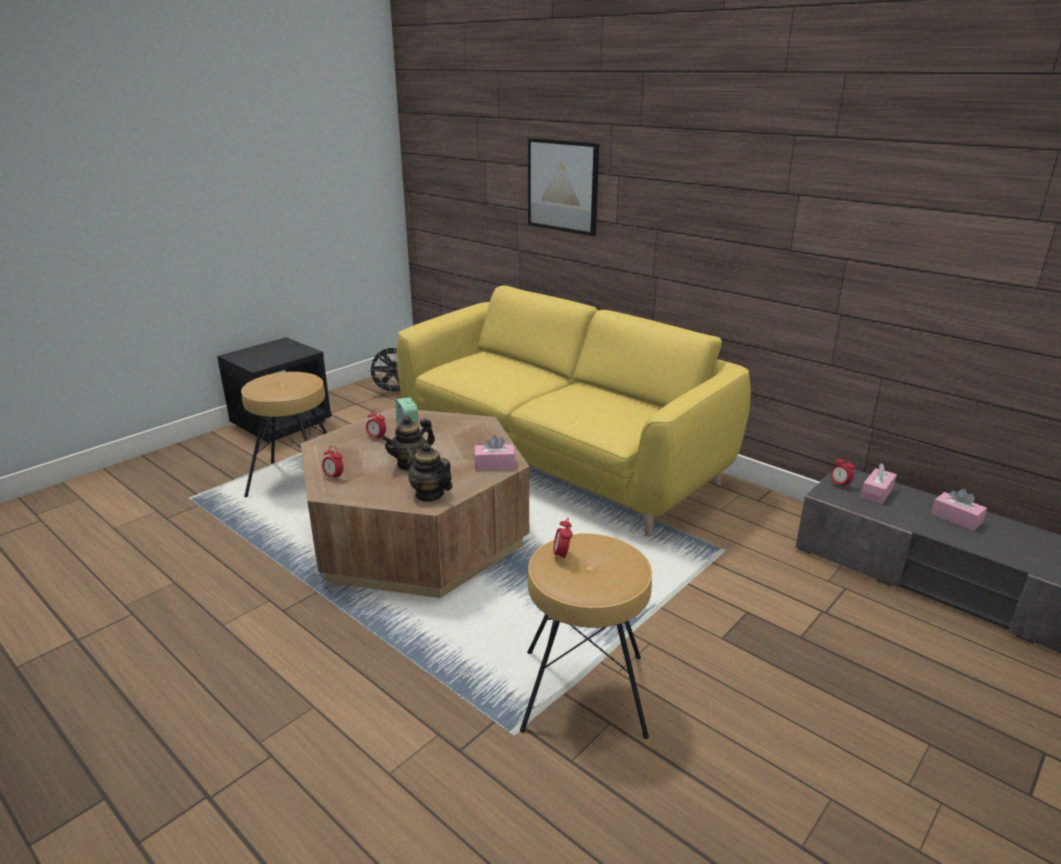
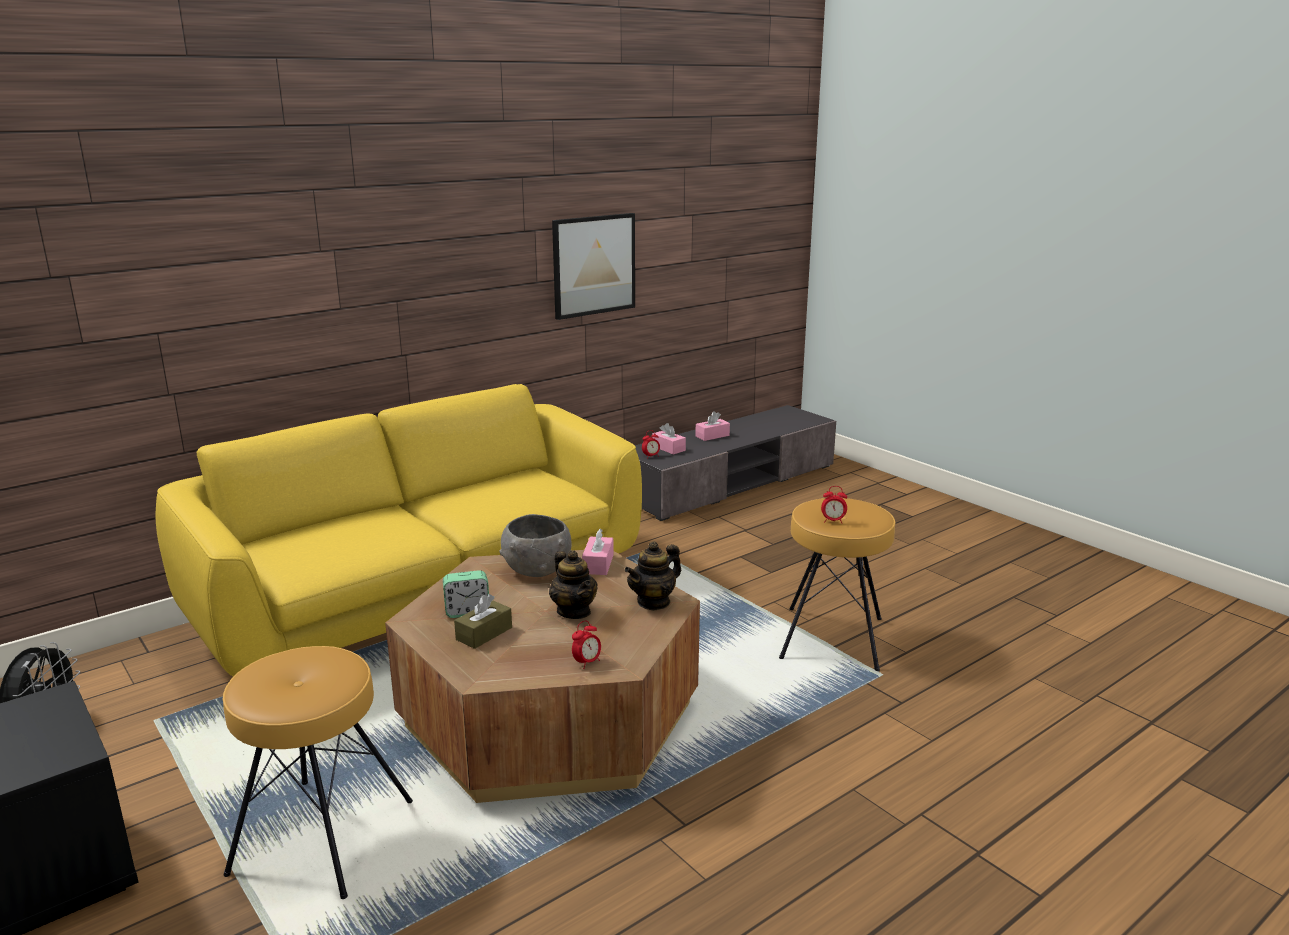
camera: 80 degrees left, 5 degrees down
(376, 438) = (484, 633): alarm clock -> brown tissue box
(477, 443) = (538, 570): none -> grey bowl
(563, 186) = (250, 280): picture -> picture (593, 265)

